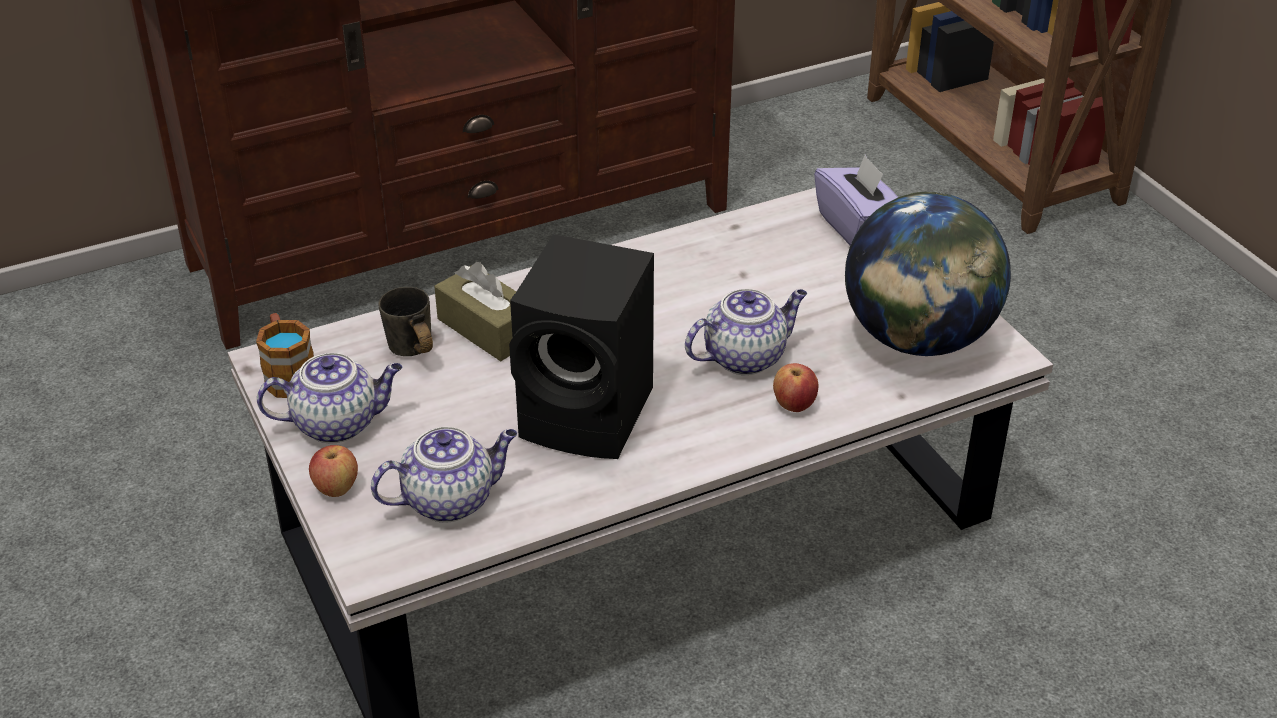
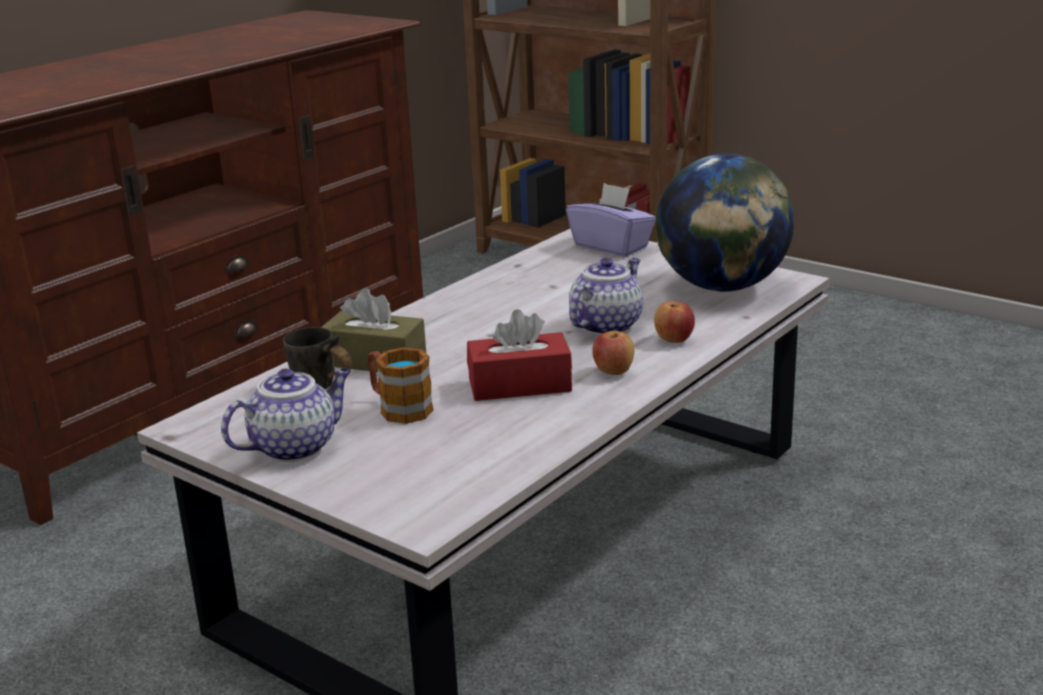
camera: 25 degrees left, 15 degrees down
(288, 374) = (214, 430): mug -> mug (398, 408)
(336, 488) = (336, 485): apple -> apple (613, 372)
(450, 500) = (452, 463): teapot -> none
(591, 416) = (519, 385): black speaker -> red tissue box

